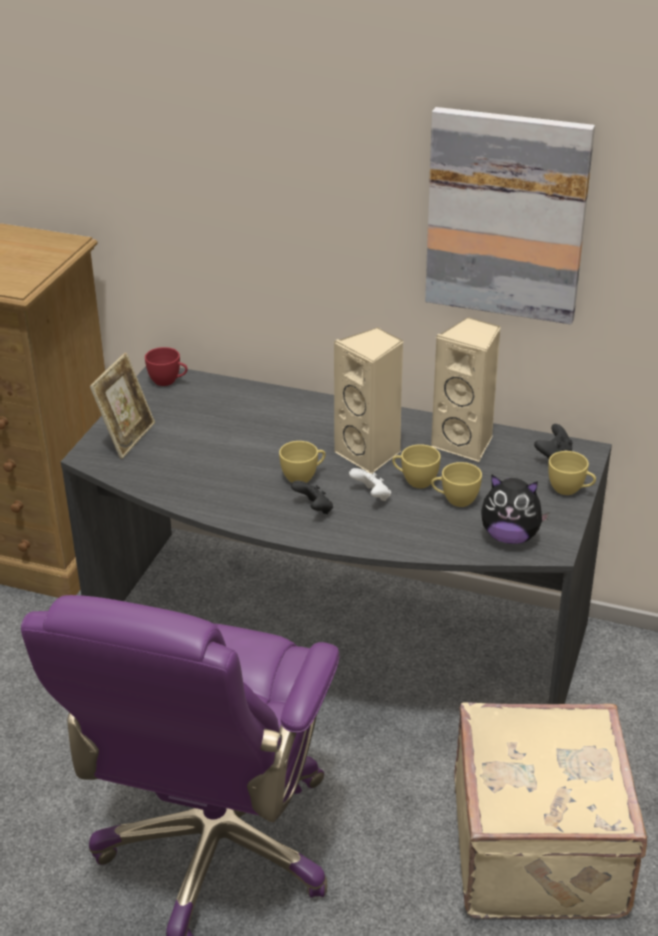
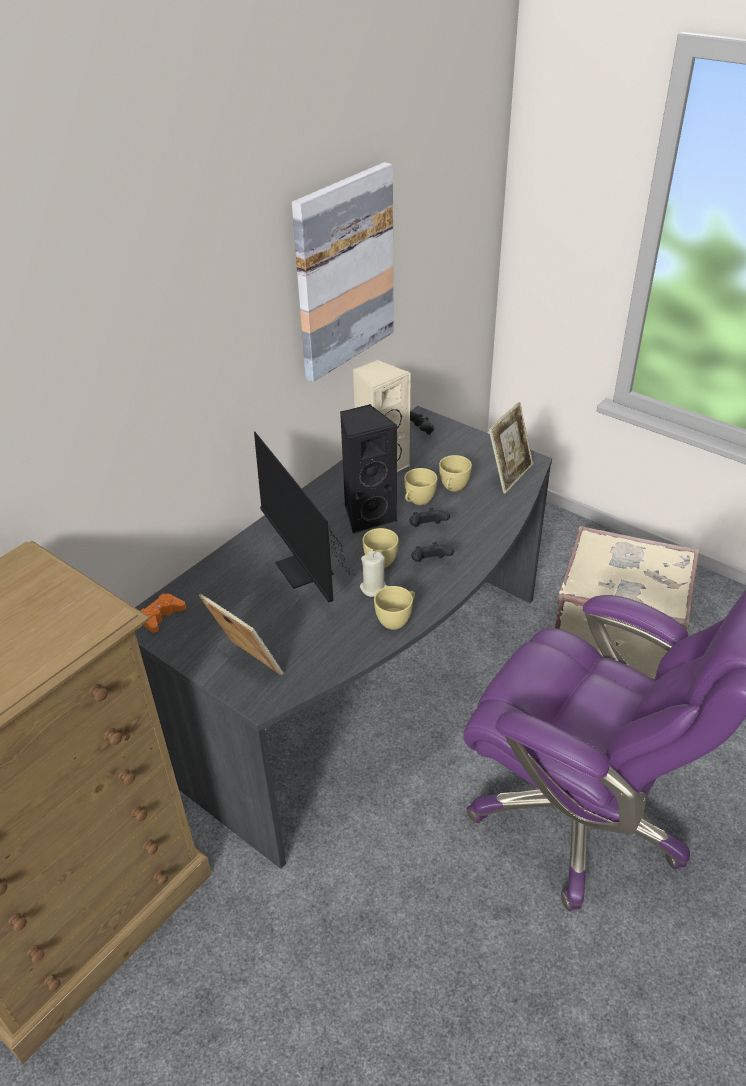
camera: 70 degrees left, 5 degrees up
(168, 381) = (162, 616): red cup -> orange game controller
(257, 483) = (374, 588): none -> beige candle
(258, 439) = (305, 574): none -> monitor
(370, 454) = (368, 516): beige speaker -> black speaker
(372, 496) = (427, 528): white game controller -> black game controller
(510, 537) = (509, 475): plush toy -> picture frame
(570, 490) = (465, 436): yellow cup -> yellow cup (397, 620)

